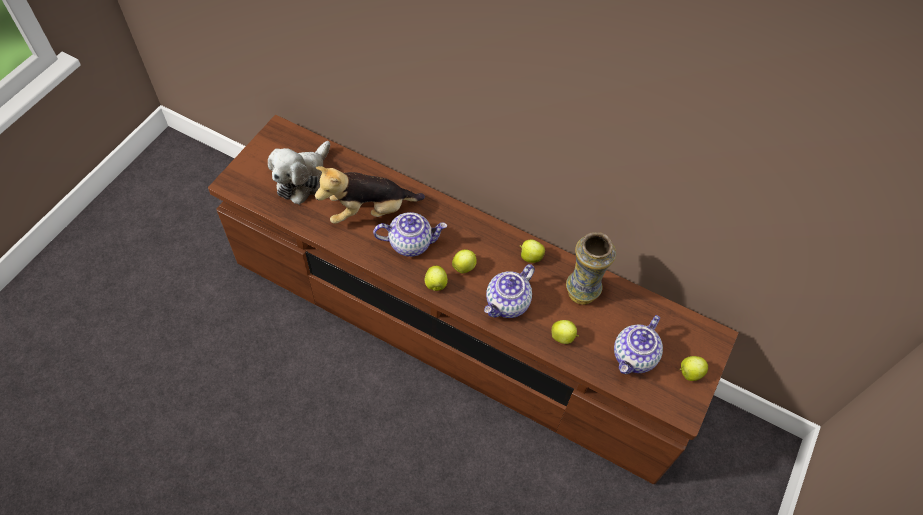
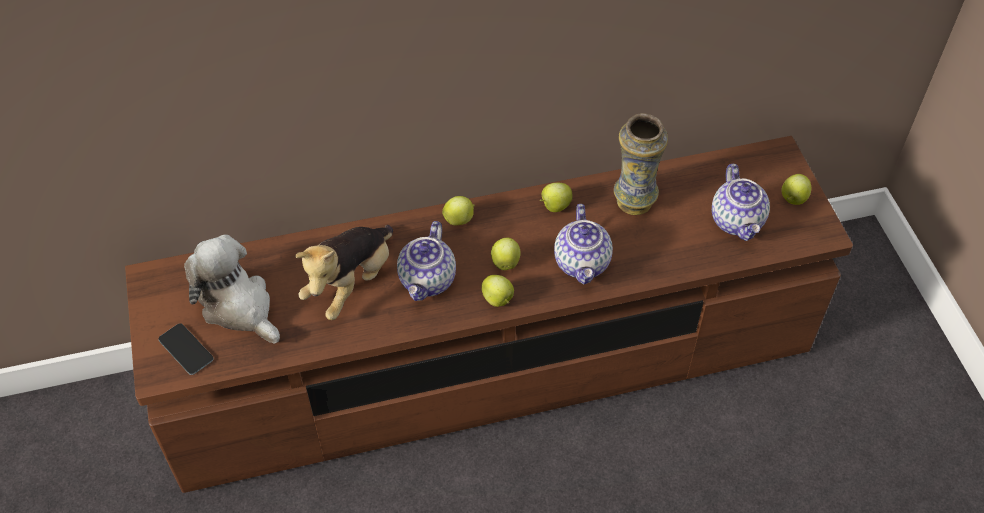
camera: 40 degrees left, 5 degrees down
(255, 181) = (186, 349): none -> phone
(303, 178) = (239, 306): plush toy -> plush toy turned 150 degrees clockwise
(411, 243) = (428, 280): teapot -> teapot turned 150 degrees clockwise
(563, 337) = (662, 253): apple -> apple (459, 219)

